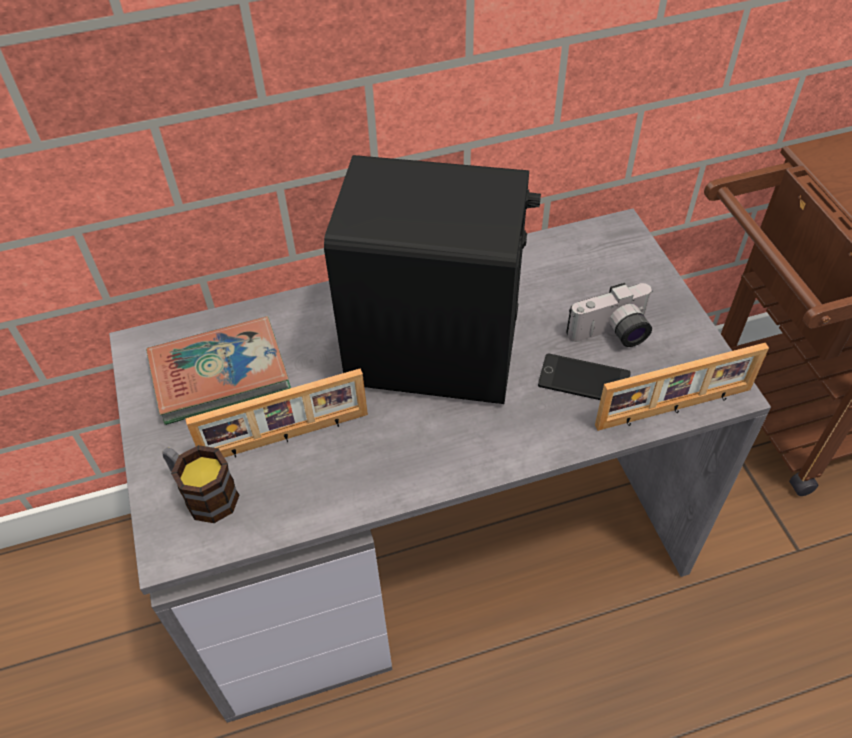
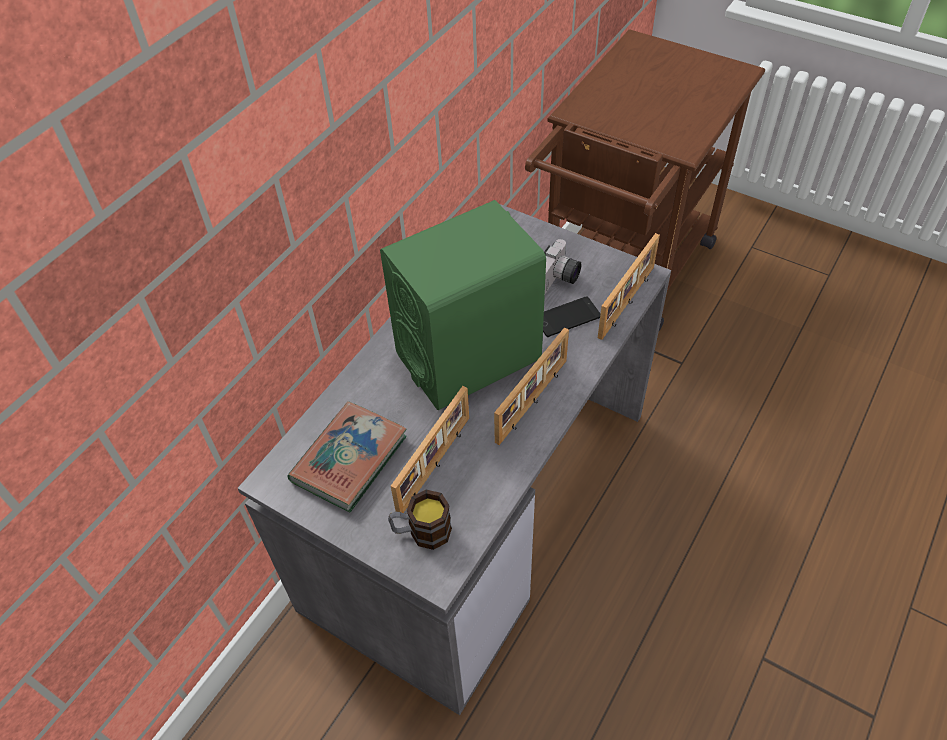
camera: 40 degrees left, 0 degrees up
(435, 352) = (469, 356): black speaker -> green speaker
(450, 444) = (533, 401): none -> picture frame

